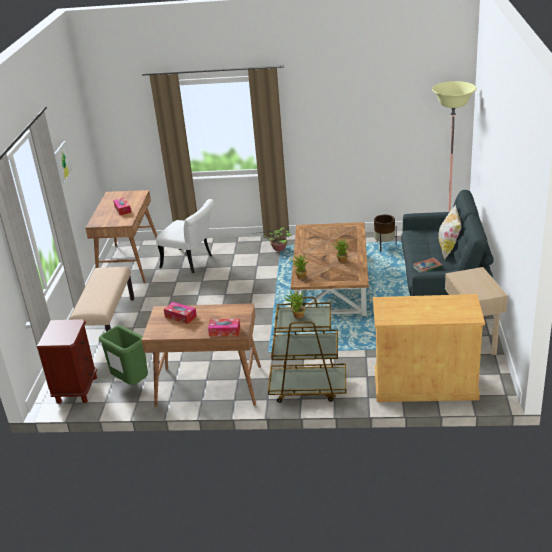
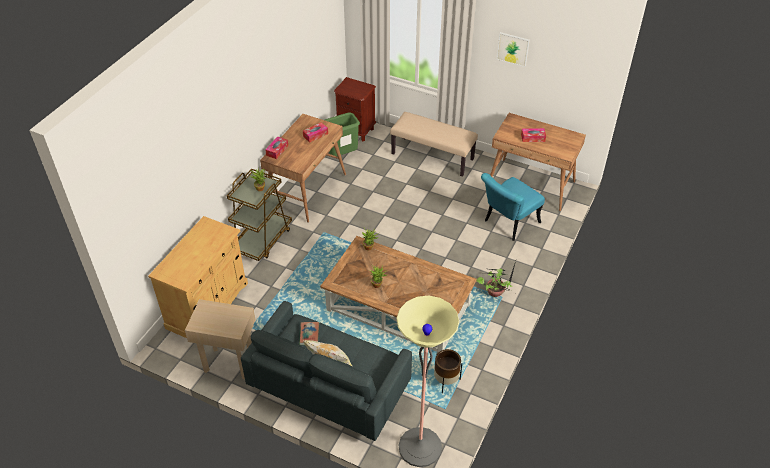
camera: 110 degrees right, 15 degrees up
(191, 262) = (508, 224): white chair -> turquoise chair

